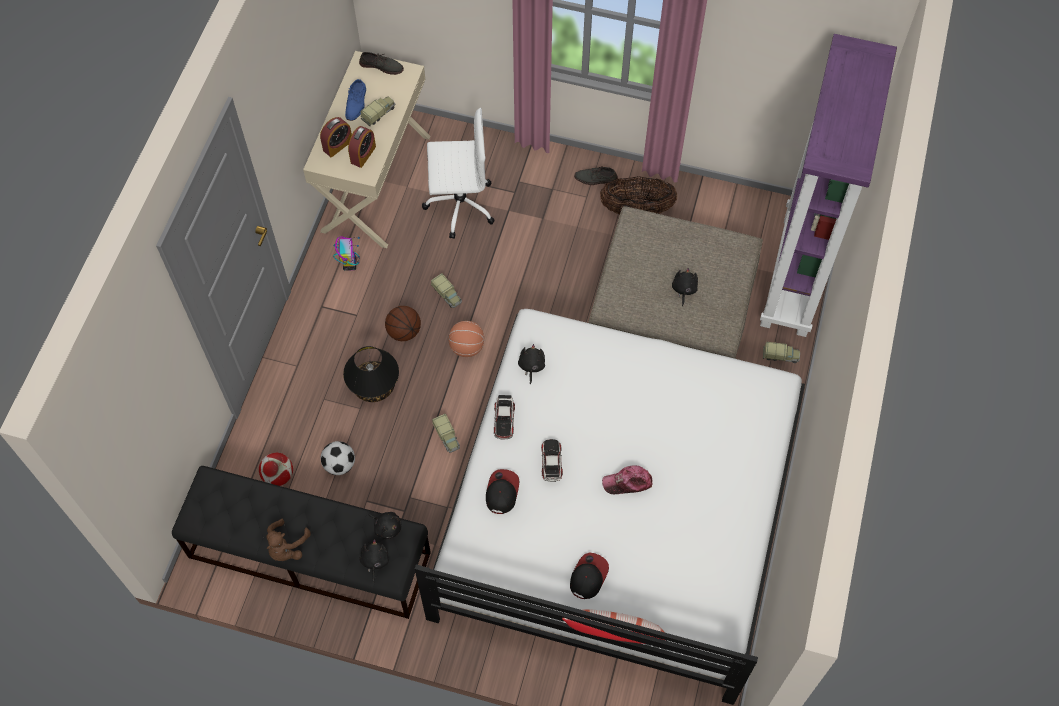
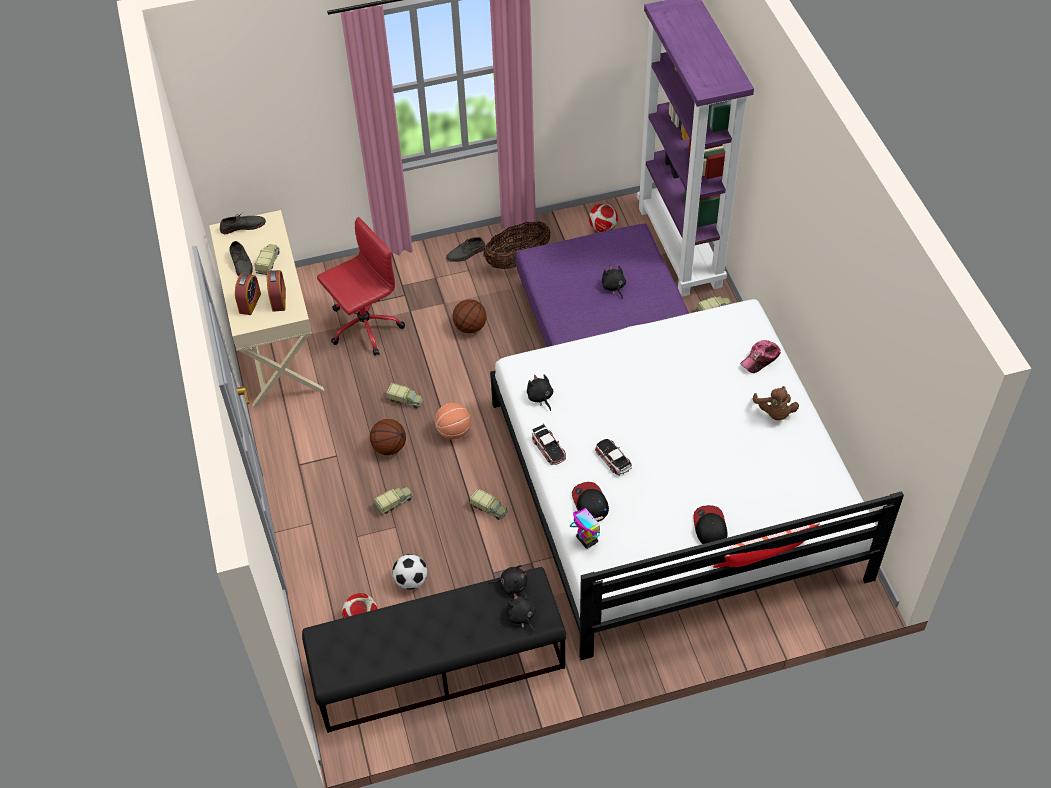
camera: 30 degrees left, 10 degrees down
(287, 547) = (435, 649): brown plush toy -> brown plush toy (774, 413)
(349, 264) = (299, 418): toy robot -> toy robot (586, 539)
(356, 103) = (242, 264): blue shoe -> grey shoe
(373, 386) = (394, 503): black table lamp -> toy truck
(459, 205) = (364, 327): white office chair -> red office chair
(549, 254) = (470, 327): none -> basketball
(627, 483) = (686, 442): cap -> cap (760, 359)
(672, 305) = (600, 315): beige ottoman -> purple ottoman
(737, 217) = (602, 228): none -> football

